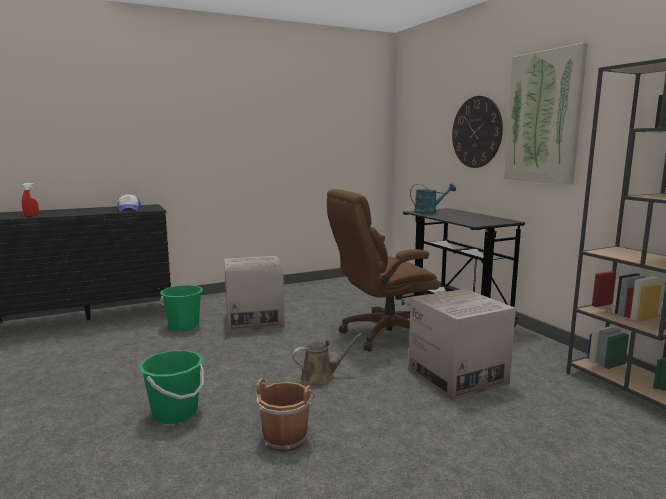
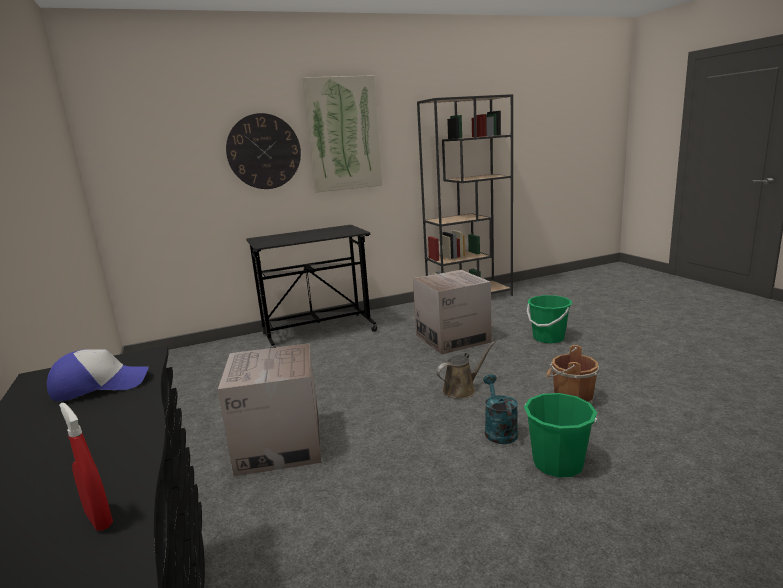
camera: 85 degrees left, 5 degrees up
(184, 326) = (277, 515): green bucket -> green bucket (548, 338)
(320, 378) = (461, 389): brown watering can -> brown watering can turned 75 degrees clockwise
(381, 335) = (360, 363): brown office chair -> none
(429, 212) = (274, 241): turquoise watering can -> turquoise watering can (499, 430)

